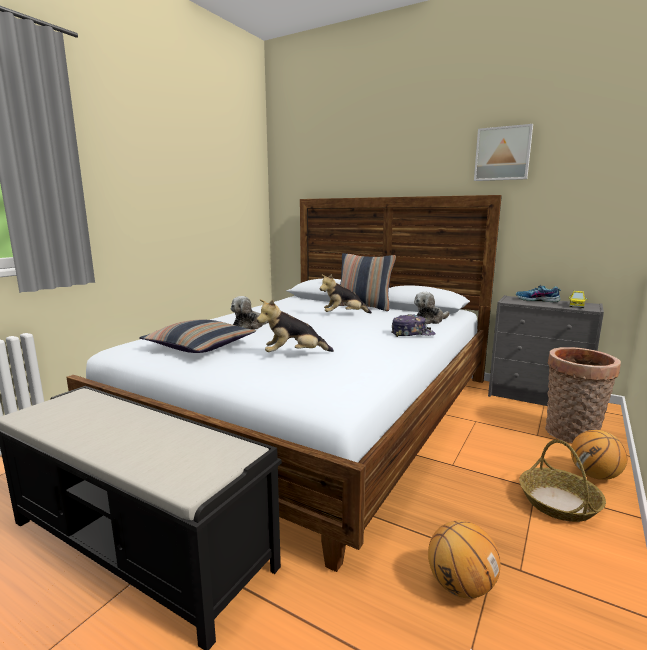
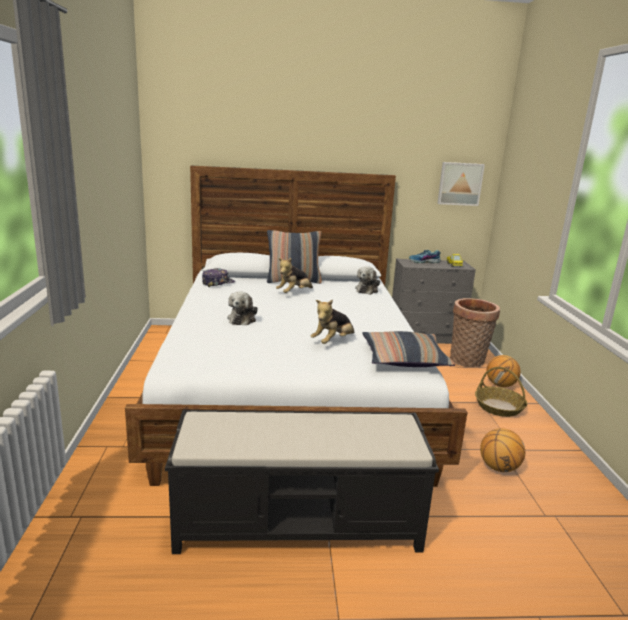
camera: 35 degrees left, 5 degrees up
(200, 346) = (245, 349): pillow -> pillow (404, 359)
(412, 334) = (377, 305): cap -> cap (218, 283)
(502, 154) = (395, 140): picture -> picture (459, 183)

